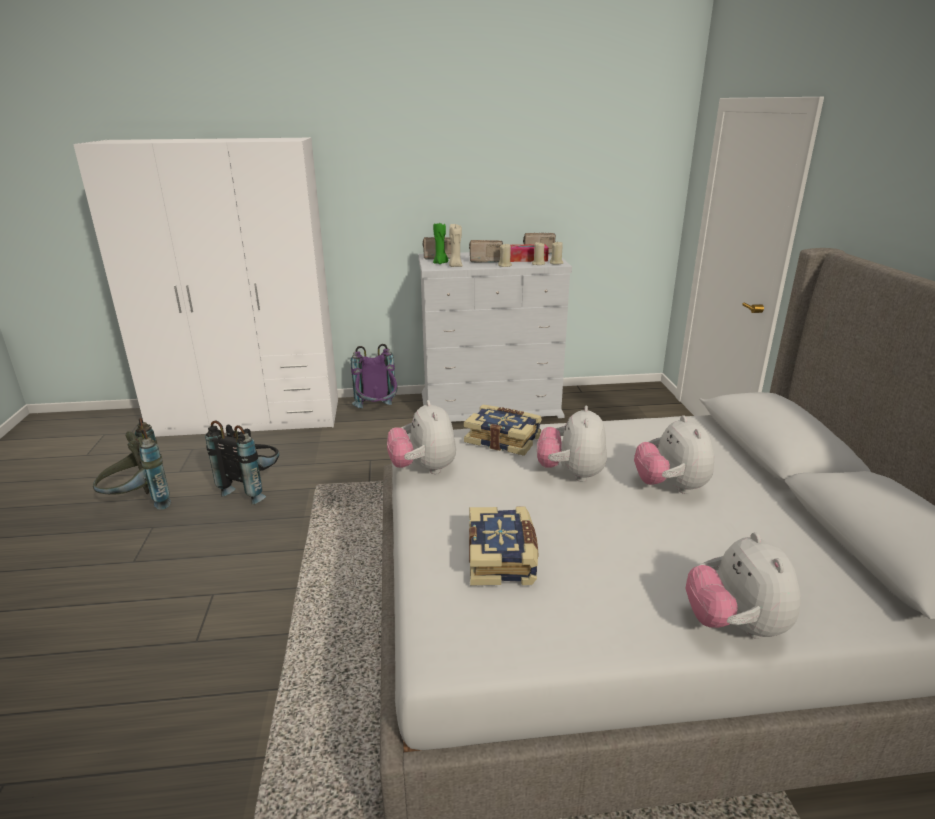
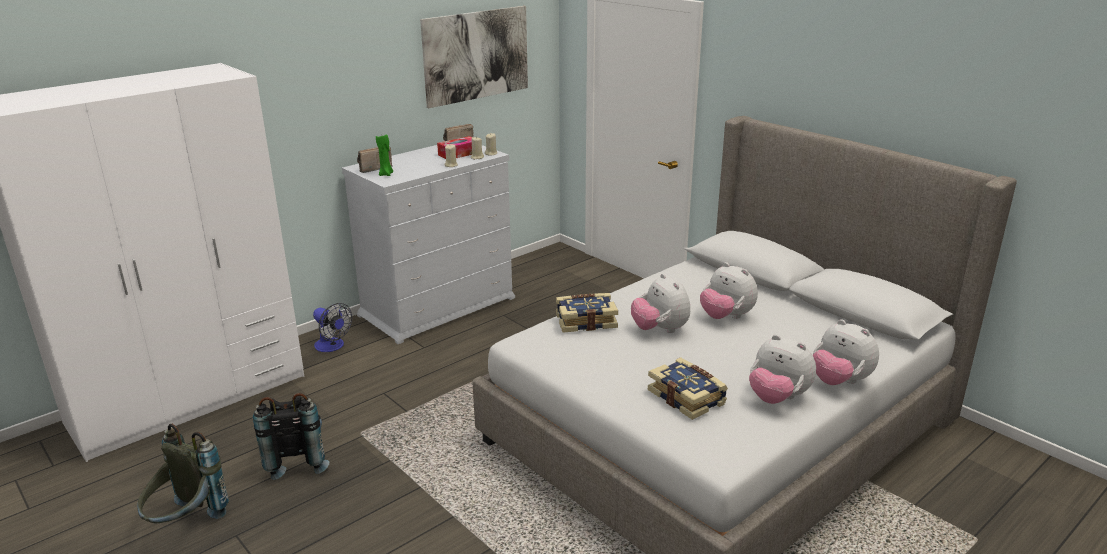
camera: 35 degrees left, 0 degrees up
(377, 412) = (332, 346): purple backpack -> fan
(423, 469) = (556, 363): plush toy -> plush toy (777, 398)
(455, 266) = (406, 175): beige candle -> none
(485, 261) = (424, 164): radio -> none
(581, 166) = (476, 55): none -> picture

